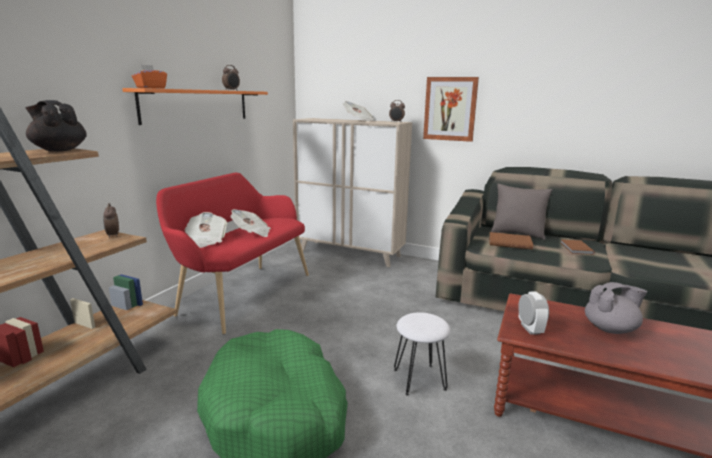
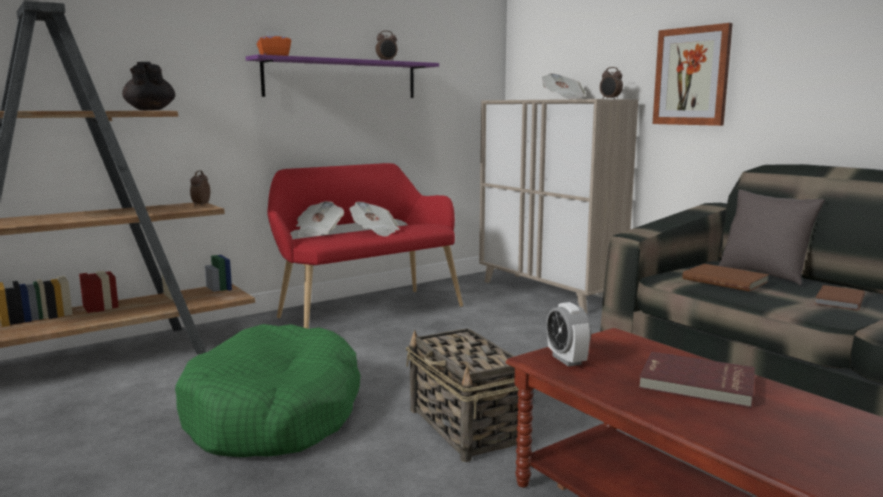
camera: 30 degrees right, 5 degrees down
(197, 105) = (342, 79): orange shelf -> purple shelf
(420, 379) = (467, 427): white stool -> basket
(530, 329) = (566, 360): alarm clock -> alarm clock turned 135 degrees clockwise
(610, 329) = (696, 383): grey teapot -> red book

